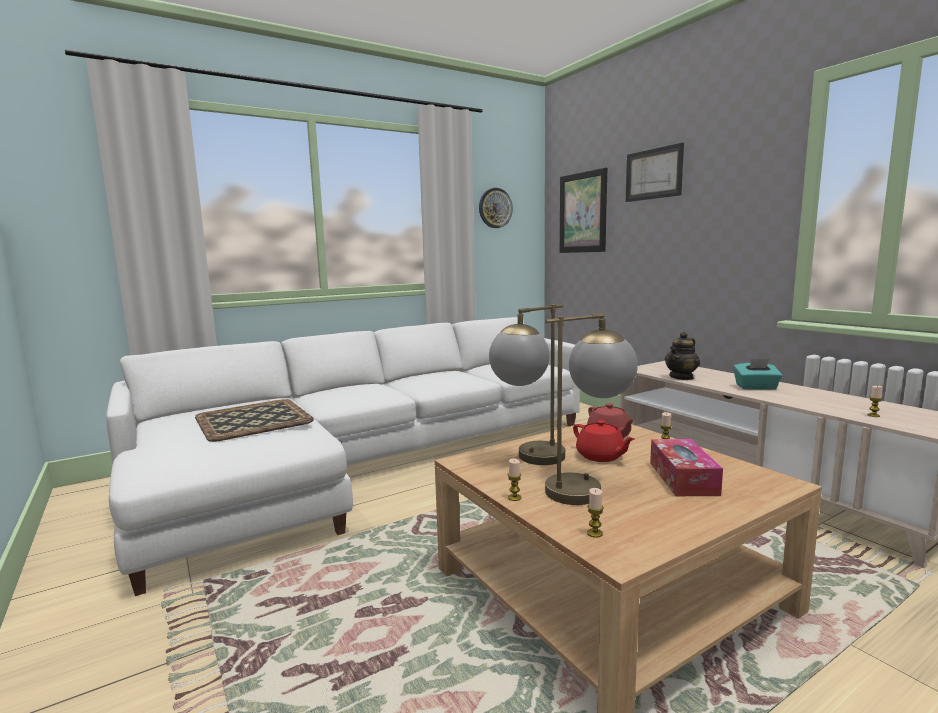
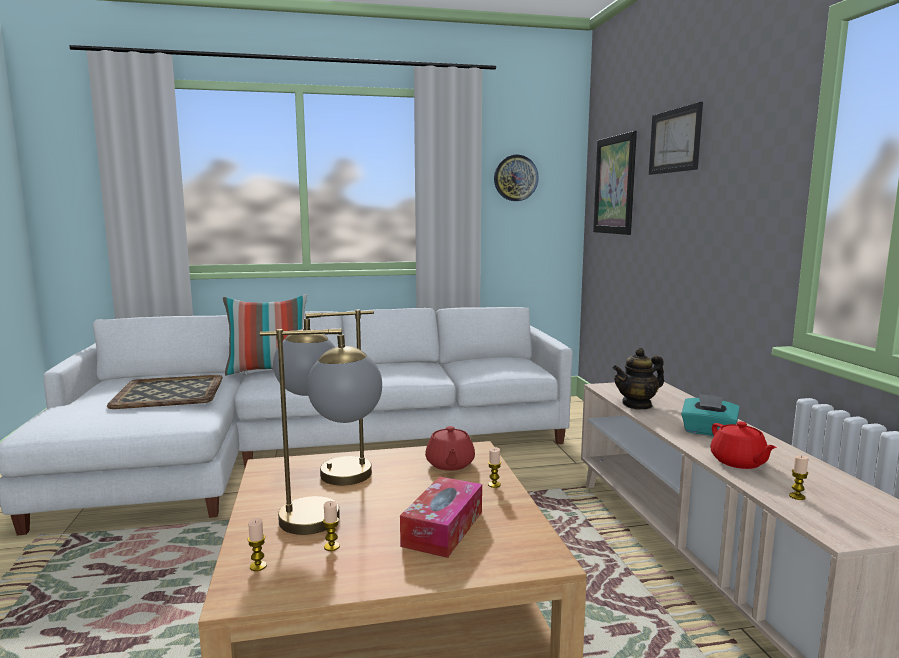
camera: 20 degrees right, 0 degrees up
(323, 392) = (269, 371): none -> pillow
(514, 498) = (250, 513): candle -> candle (331, 546)
(601, 456) = (401, 486): red teapot -> red teapot (738, 462)

